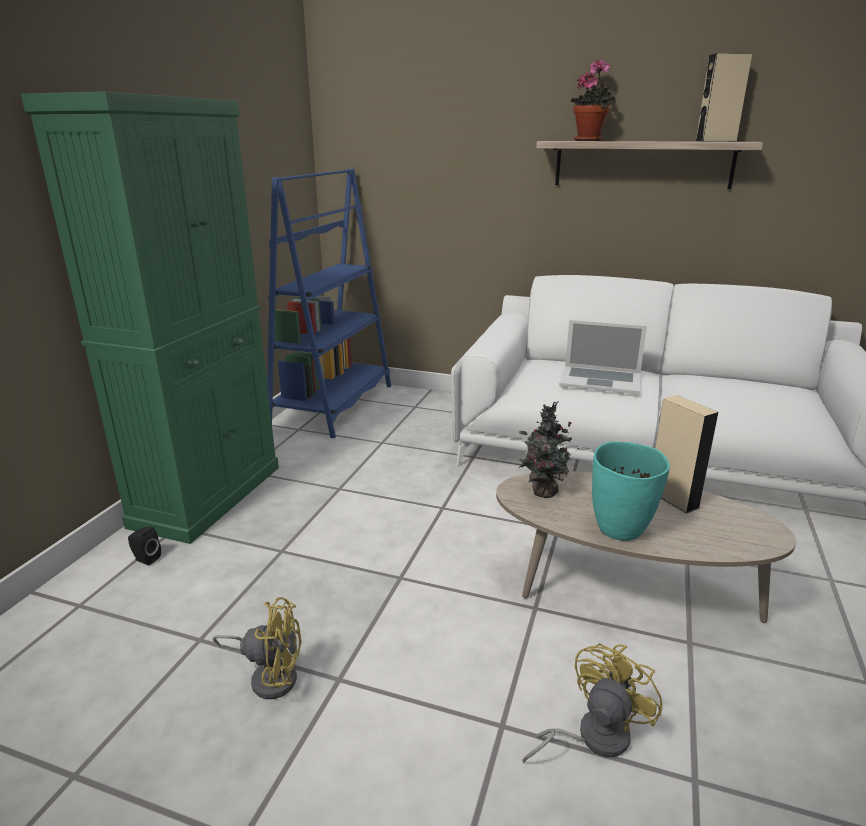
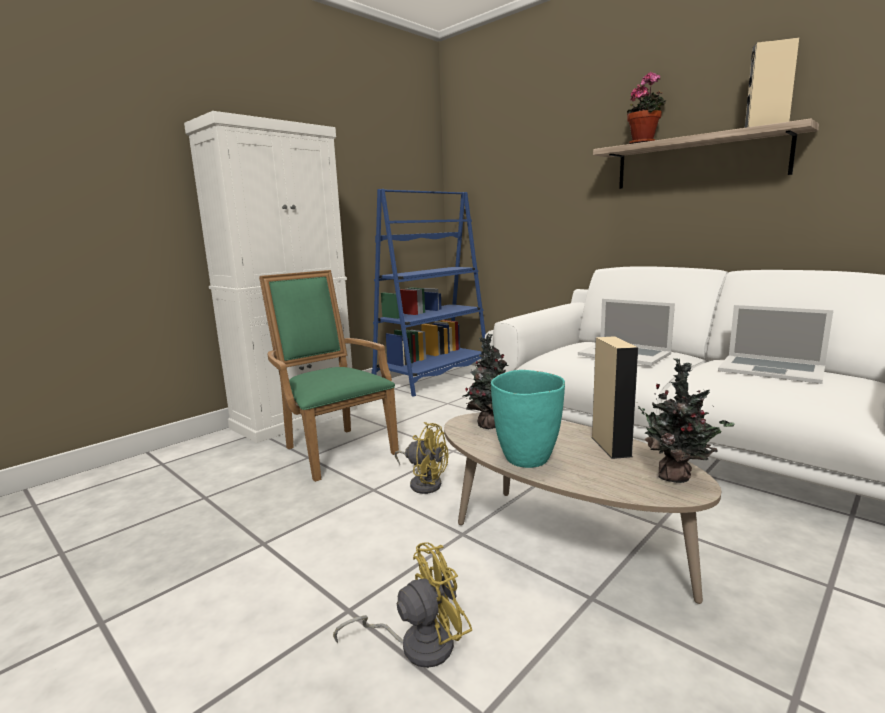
camera: 25 degrees right, 10 degrees down
(145, 559) = (223, 446): black speaker -> none
(208, 495) = (296, 418): green cabinet -> white cabinet
(269, 675) = (222, 529): yellow fan -> yellow fan (424, 483)
(304, 532) = (334, 449): none -> green armchair
(735, 388) = (771, 369): none -> laptop
(751, 524) = (676, 477): none -> potted plant

